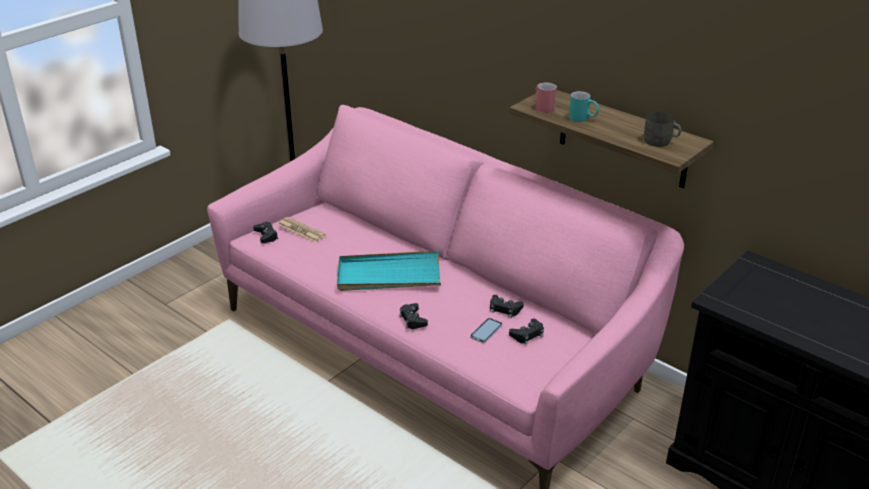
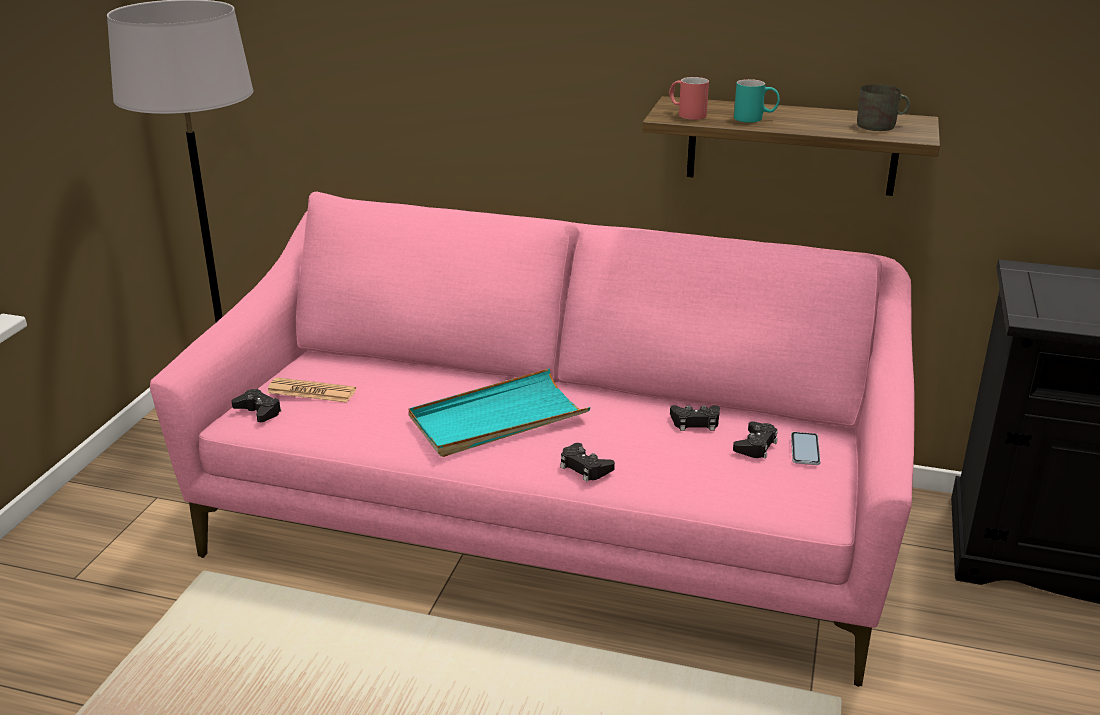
camera: 25 degrees left, 5 degrees down
(486, 331) = (699, 455): phone -> phone (805, 449)

